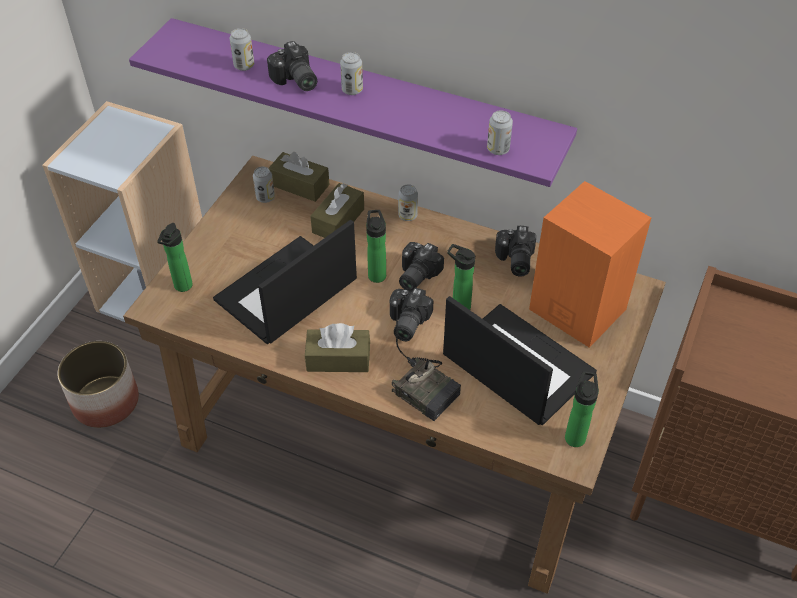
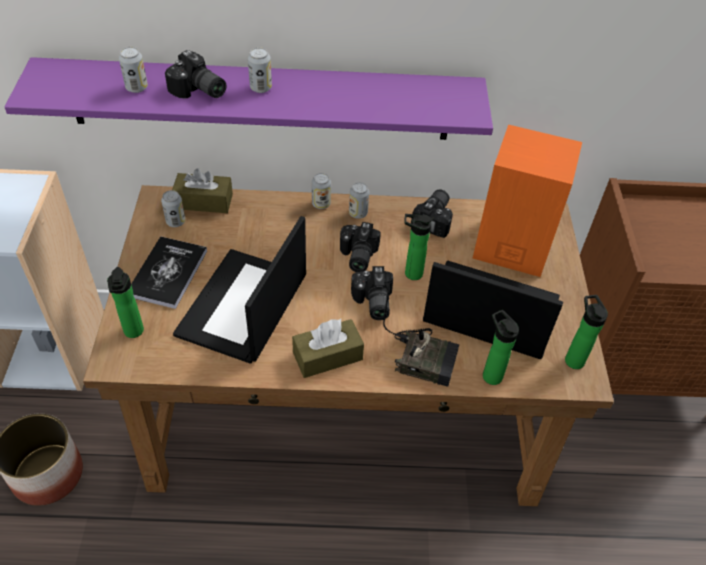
camera: 25 degrees left, 0 degrees up
(236, 243) = (168, 273): none -> book
(338, 221) = (258, 225): brown tissue box -> none
(376, 274) = (321, 265): bottle -> bottle (490, 374)
(498, 149) = (430, 111): can -> can (358, 213)
(514, 260) = (436, 219): camera -> camera turned 135 degrees counterclockwise

